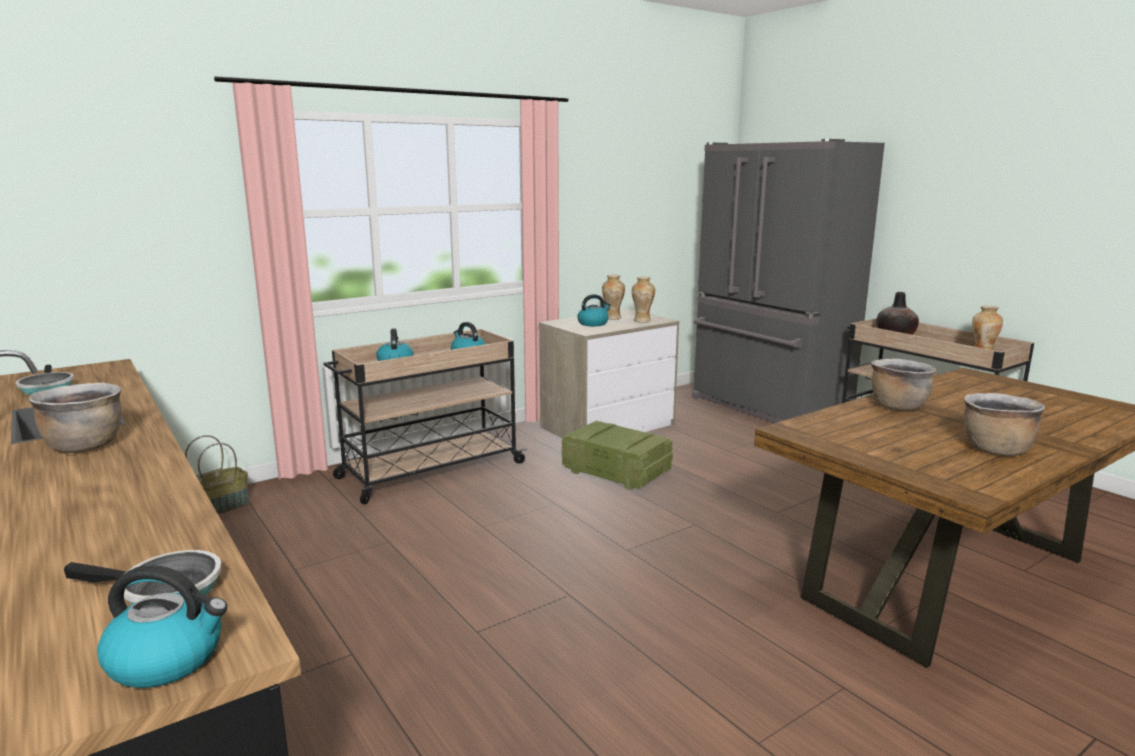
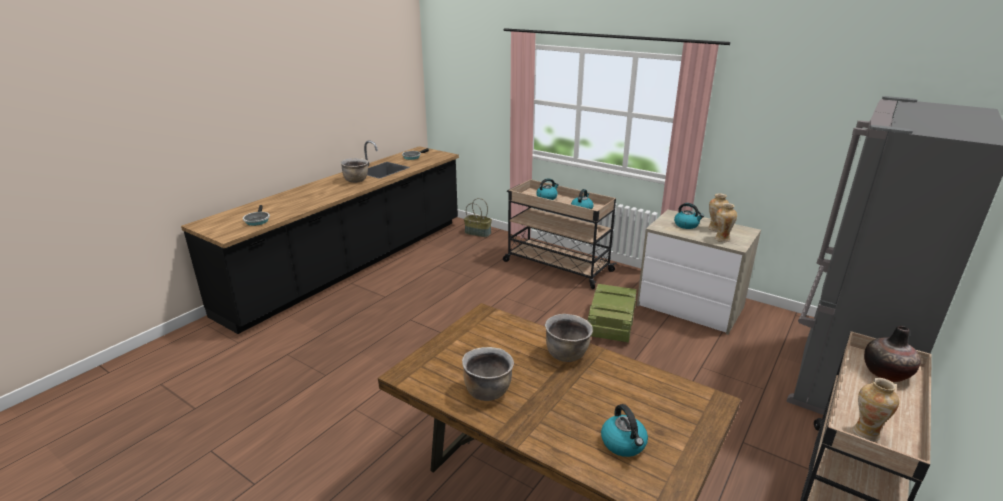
camera: 70 degrees right, 10 degrees up
(168, 659) = (224, 231): kettle -> kettle (624, 443)

